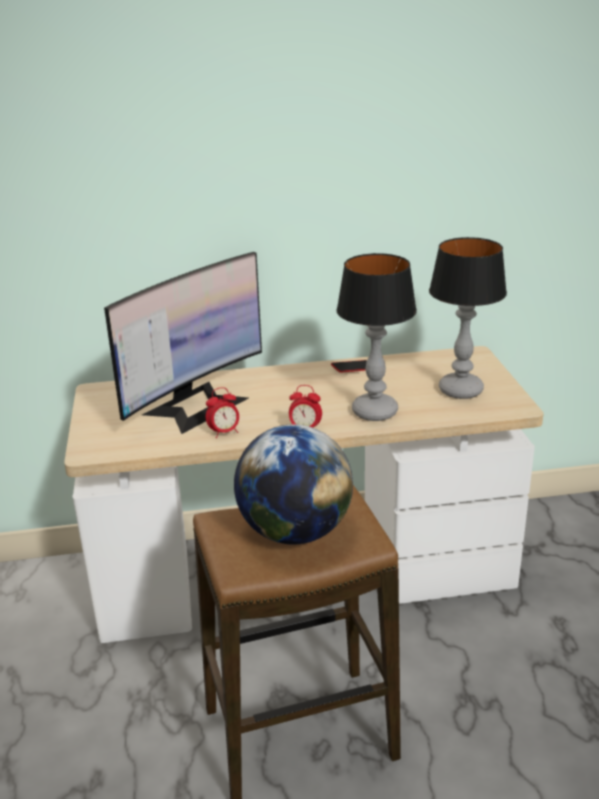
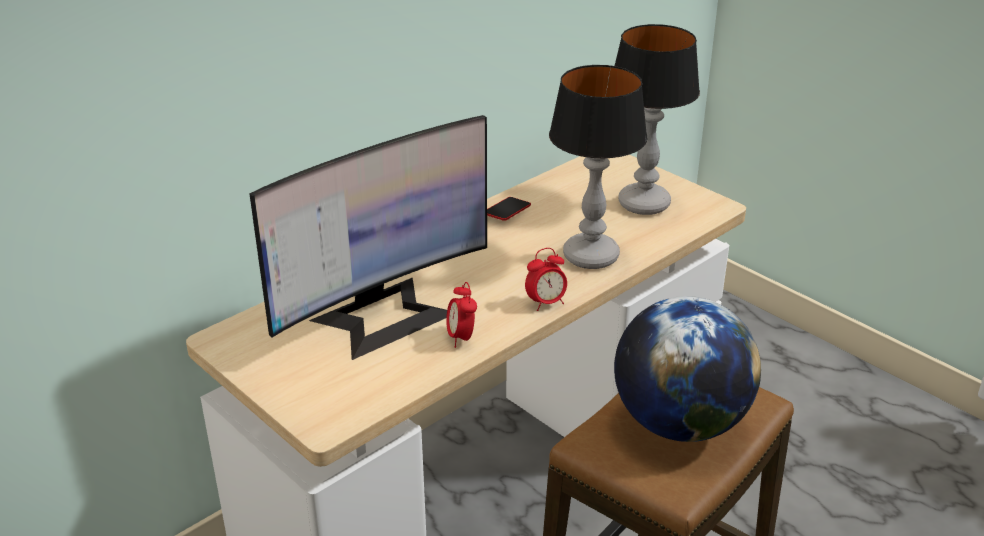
camera: 35 degrees left, 5 degrees up
(196, 406) = (383, 316): monitor -> monitor turned 45 degrees clockwise
(224, 432) = (461, 338): alarm clock -> alarm clock turned 135 degrees clockwise

